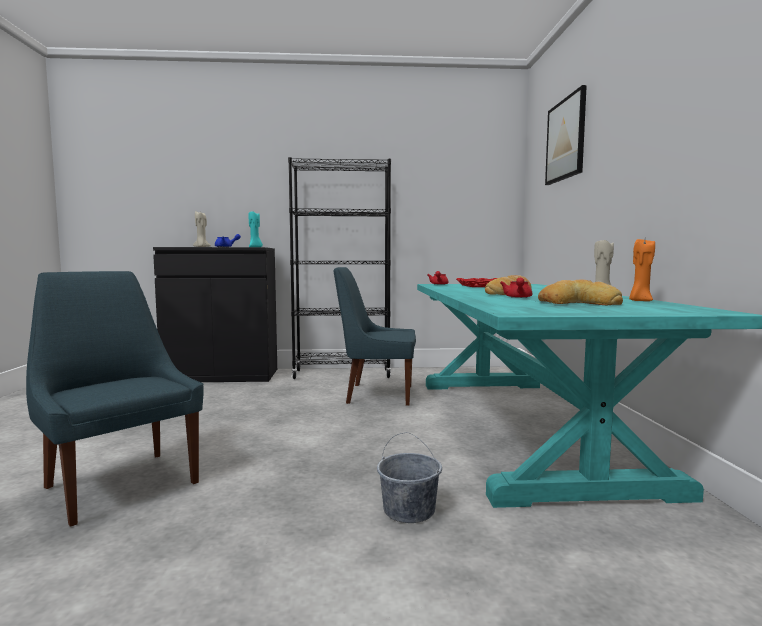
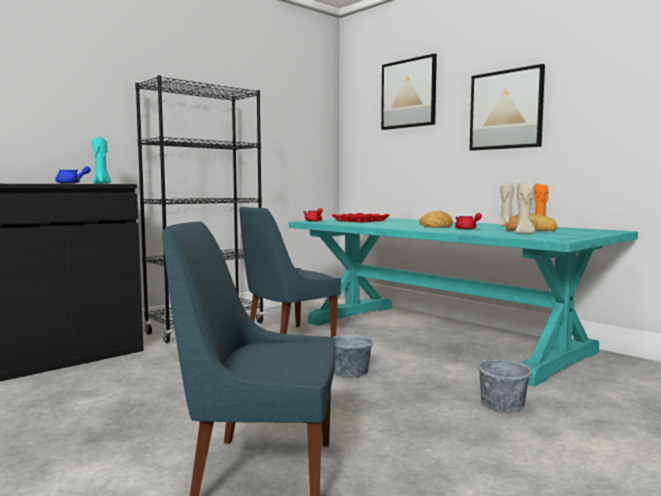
camera: 40 degrees left, 0 degrees up
(201, 247) = (29, 183): beige candle -> beige candle (524, 234)
(355, 434) = (350, 371): none -> grey bucket
(638, 141) = (506, 110): none -> picture

